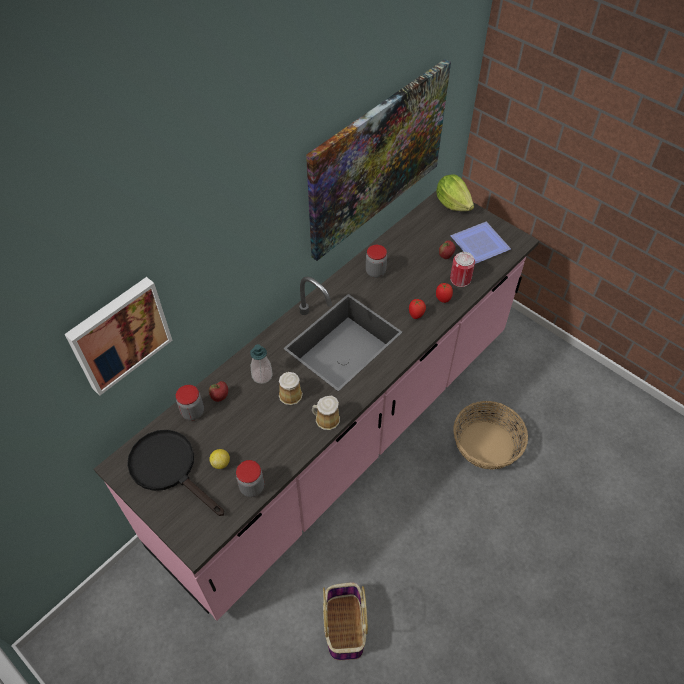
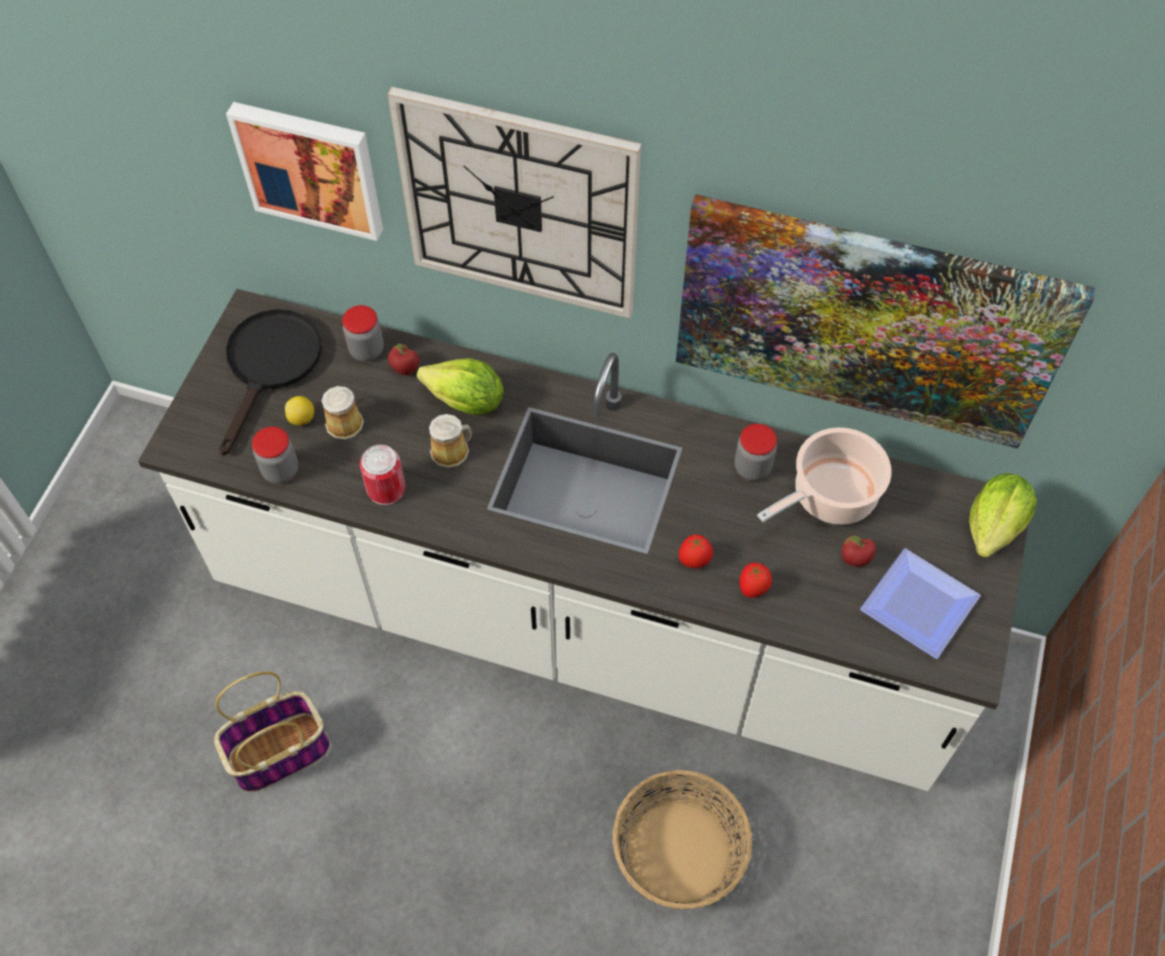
camera: 65 degrees right, 5 degrees up
(231, 243) = (519, 205): none -> wall clock
(262, 375) = (466, 402): soap dispenser -> lettuce
(326, 419) = (429, 513): mug -> mug (344, 421)
(342, 435) = (582, 620): pink counter -> white counter
(407, 250) = (830, 496): none -> cooking pot
(460, 279) = (814, 601): can -> can (386, 488)

